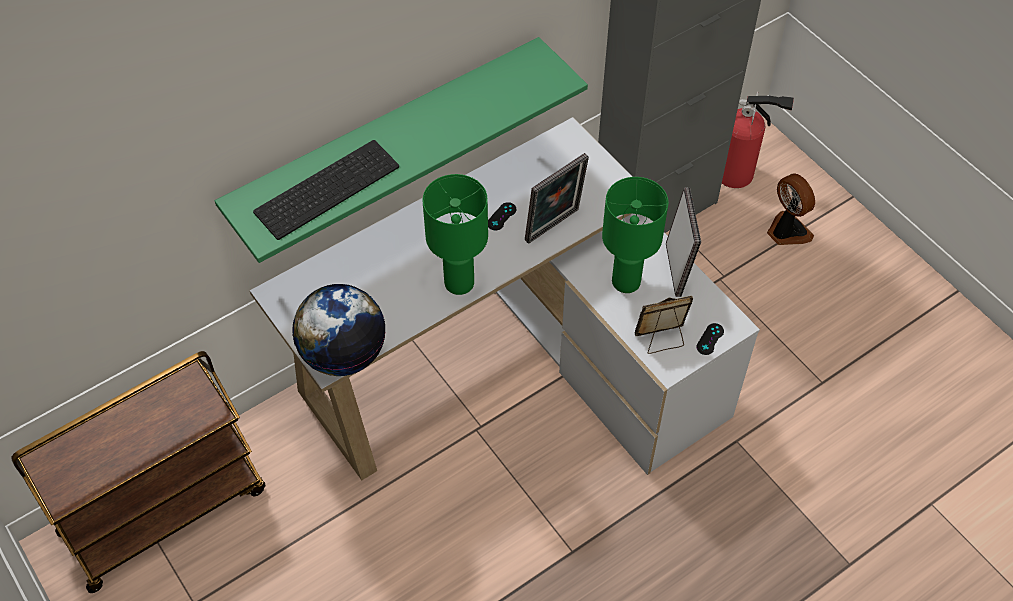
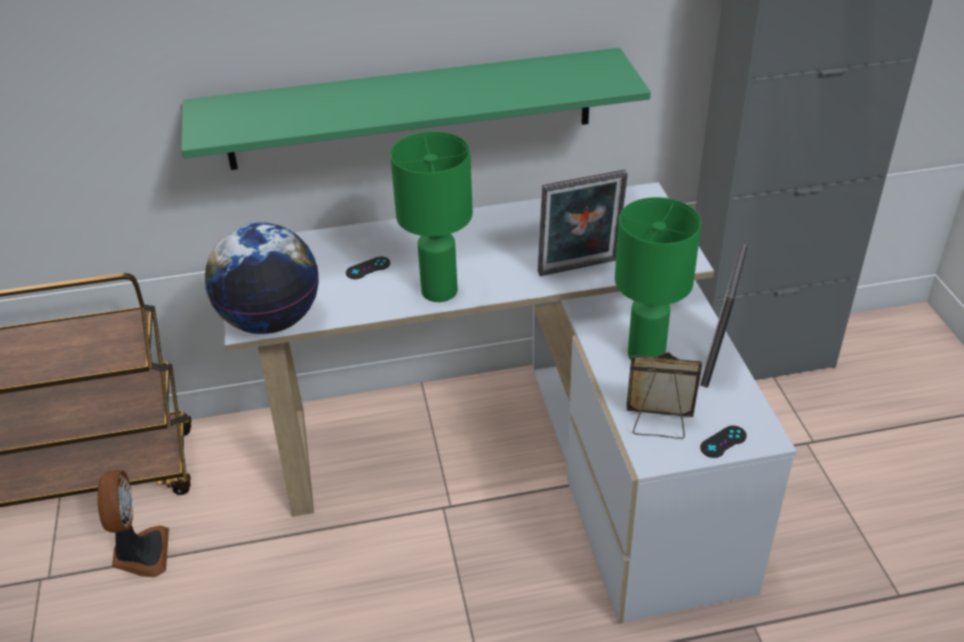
camera: 25 degrees right, 15 degrees down
(327, 187) = (300, 112): keyboard -> none
(501, 216) = (525, 246): black game controller -> black game controller (368, 268)
(738, 174) = (873, 348): fire extinguisher -> none
(786, 231) = (912, 418): fan -> fan (140, 553)

